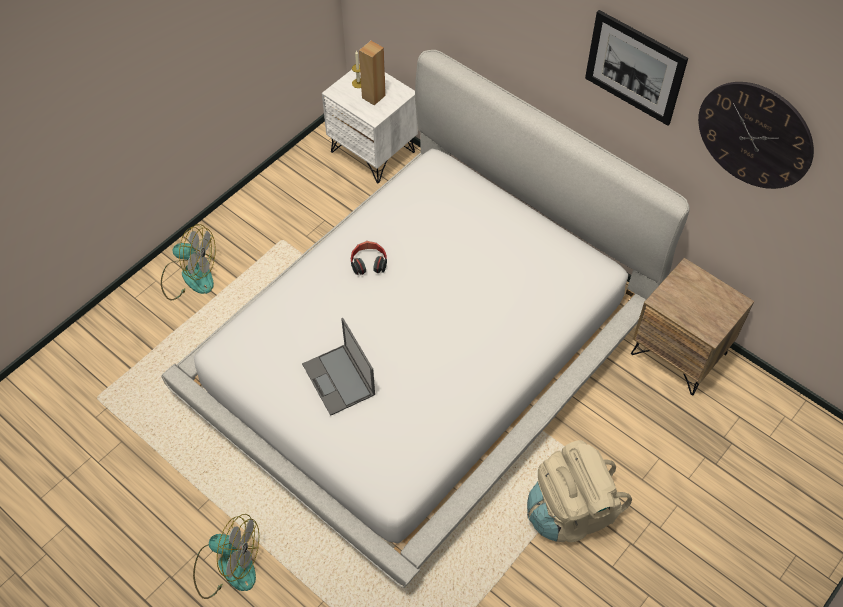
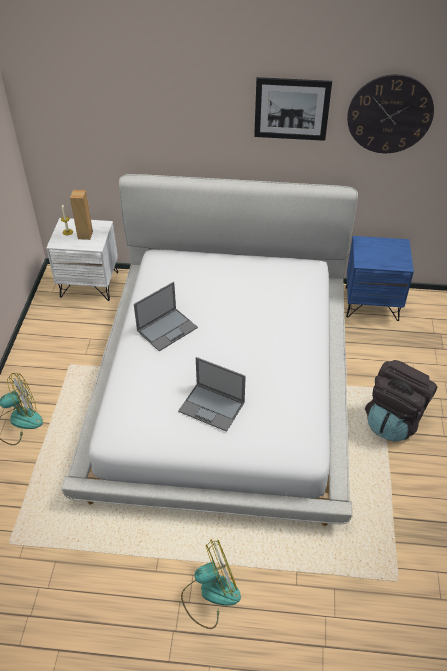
camera: 35 degrees left, 10 degrees down
(369, 262) = (167, 329): headphones -> laptop
(570, 511) = (394, 420): beige backpack -> black backpack
(679, 353) = (371, 303): brown nightstand -> blue nightstand

